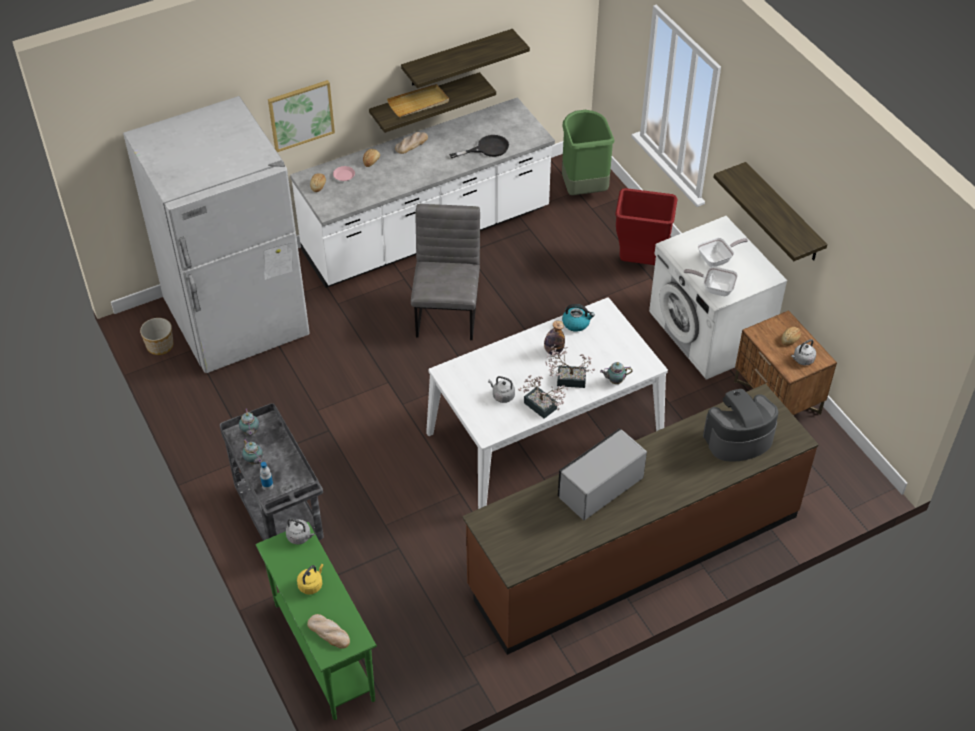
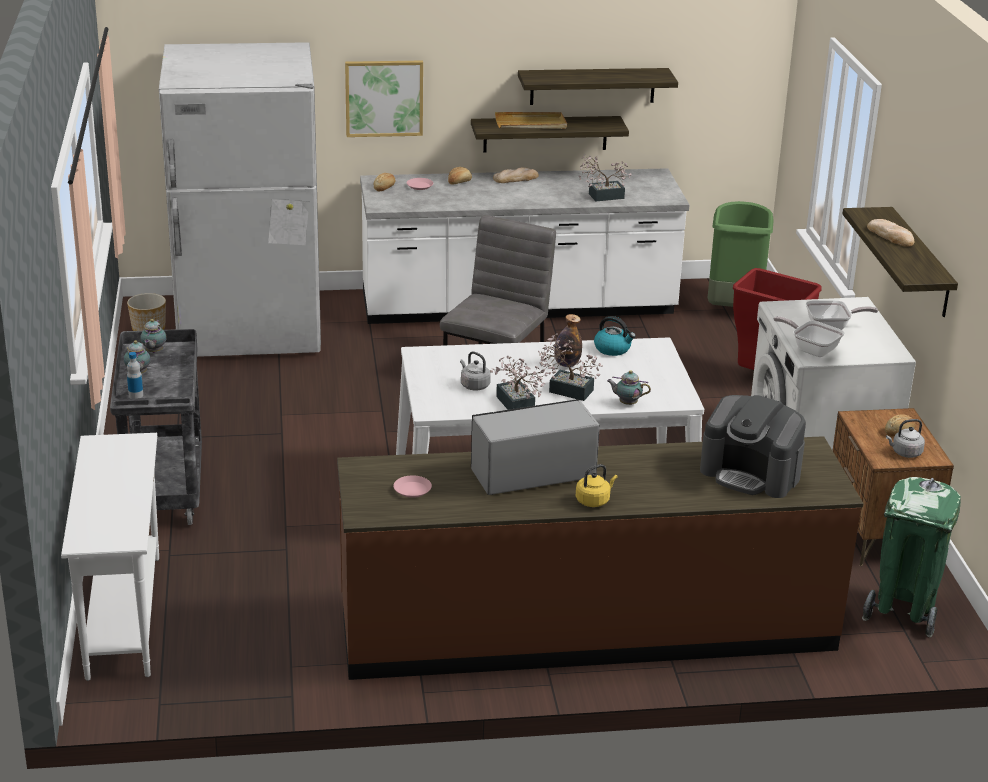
camera: 20 degrees right, 20 degrees down
(300, 537) = (136, 442): grey kettle -> none
(311, 585) = (114, 482): yellow kettle -> yellow kettle (594, 501)
(322, 652) = (122, 615): green console table -> white console table
(329, 632) = (99, 525): bread -> bread (891, 236)
(487, 148) = (602, 196): black frying pan -> potted plant
(531, 532) = (412, 489): none -> pink plate
(738, 439) = (751, 473): coffee machine -> coffee machine turned 150 degrees counterclockwise
(820, 466) = (903, 610): none -> green trash can

